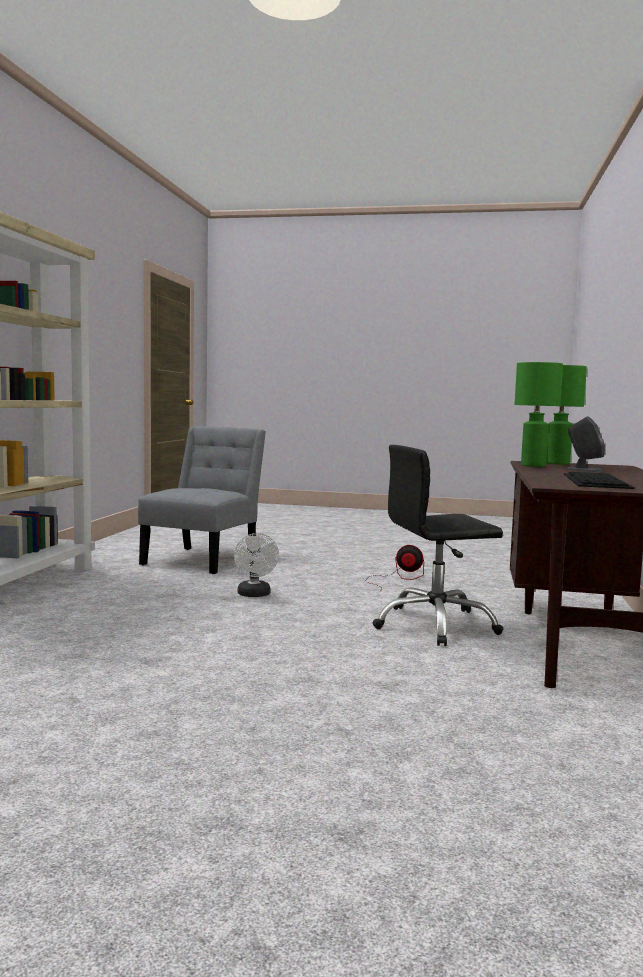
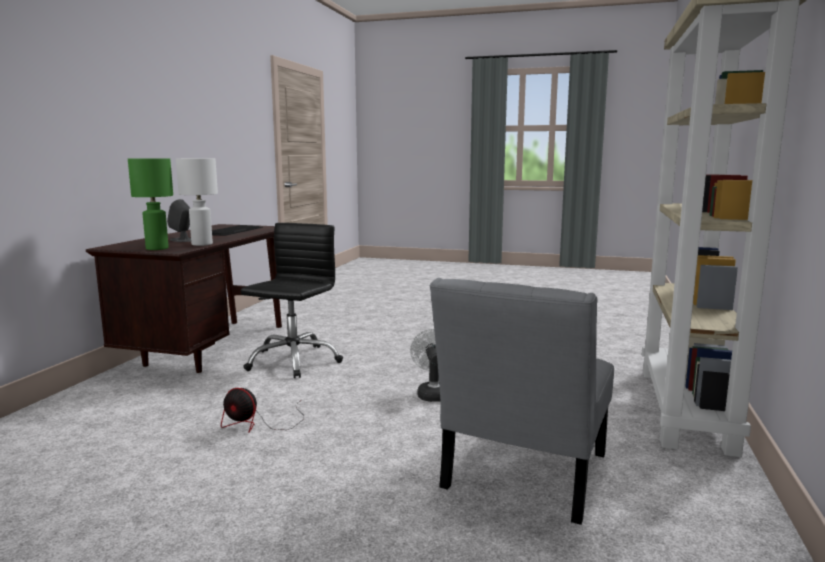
camera: 175 degrees left, 5 degrees up
(435, 625) = (293, 361): black office chair -> black office chair turned 60 degrees counterclockwise
(533, 466) = (202, 244): green table lamp -> white table lamp

